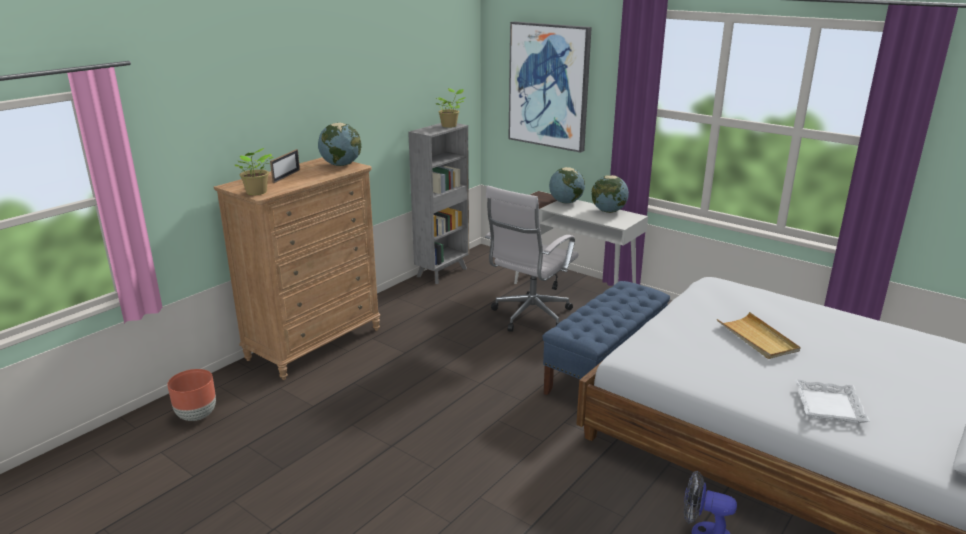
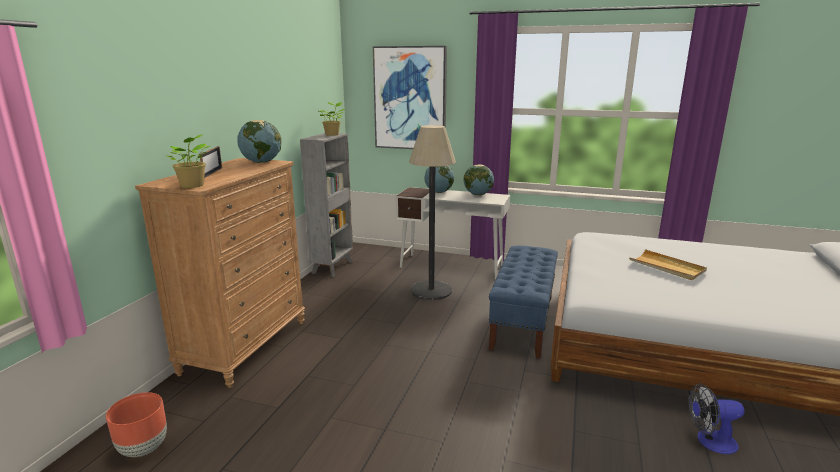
camera: 20 degrees left, 5 degrees down
(529, 317) = (431, 290): white office chair -> floor lamp
(829, 406) = (771, 306): white tray -> none

